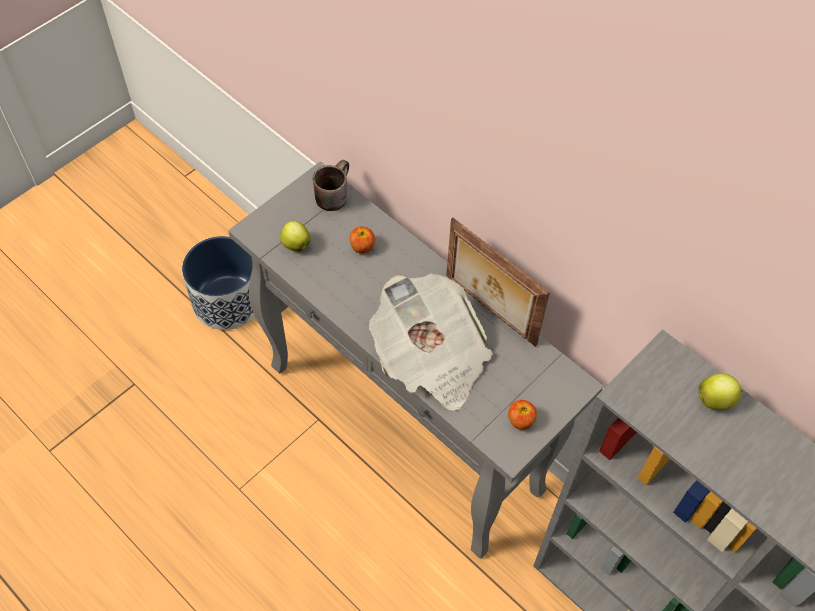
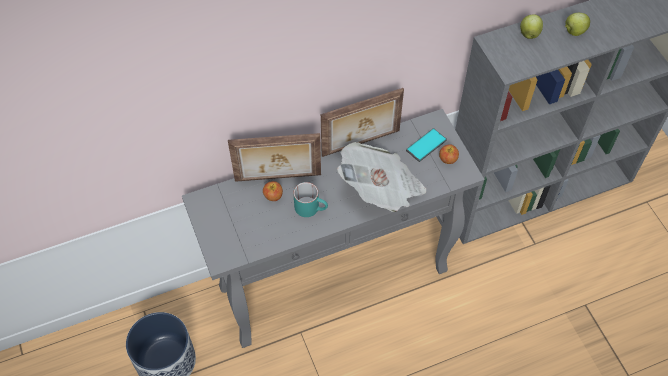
camera: 65 degrees left, 0 degrees up
(295, 244) = (248, 236): apple -> apple (574, 31)
(332, 193) = (216, 198): brown mug -> none
(365, 292) = (311, 208): none -> turquoise mug
(389, 242) = (278, 179): none -> picture frame
(529, 386) = (426, 145): none -> phone

